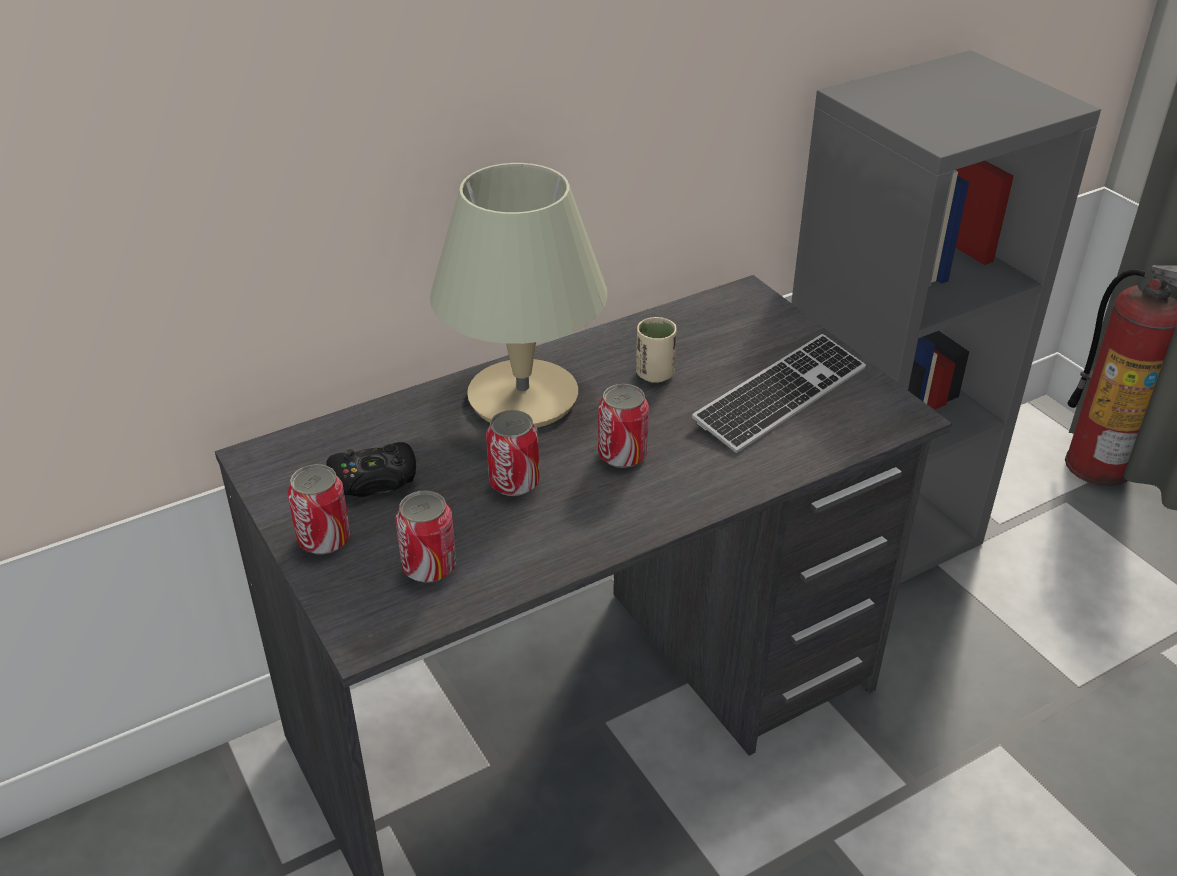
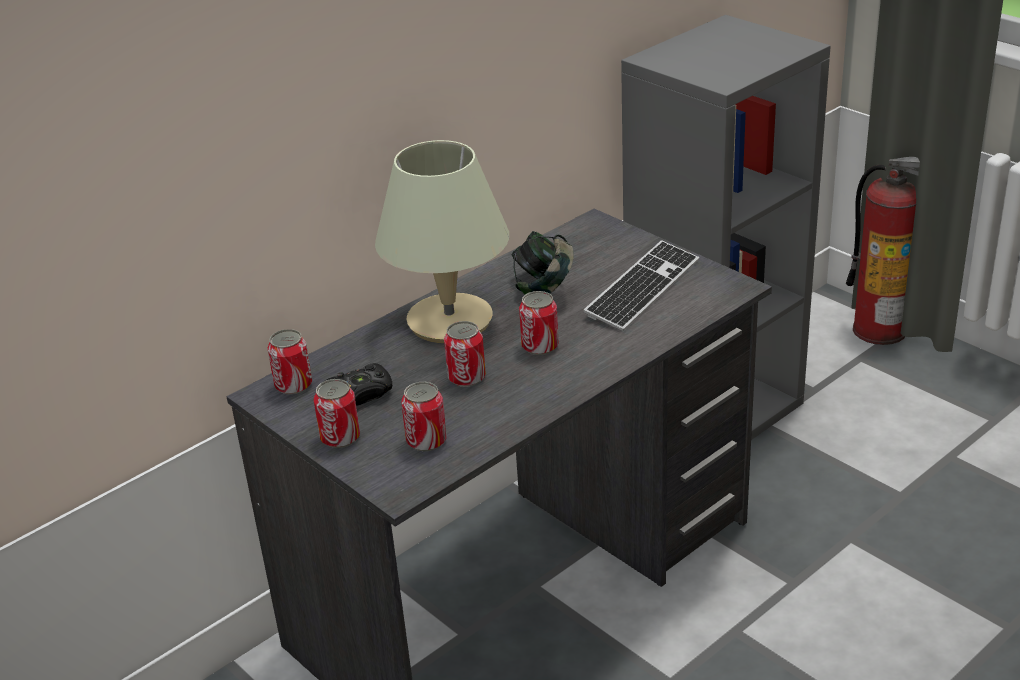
camera: 10 degrees left, 5 degrees down
(299, 452) = (293, 385): none -> can
(655, 374) = (544, 289): beige cup -> headphones

